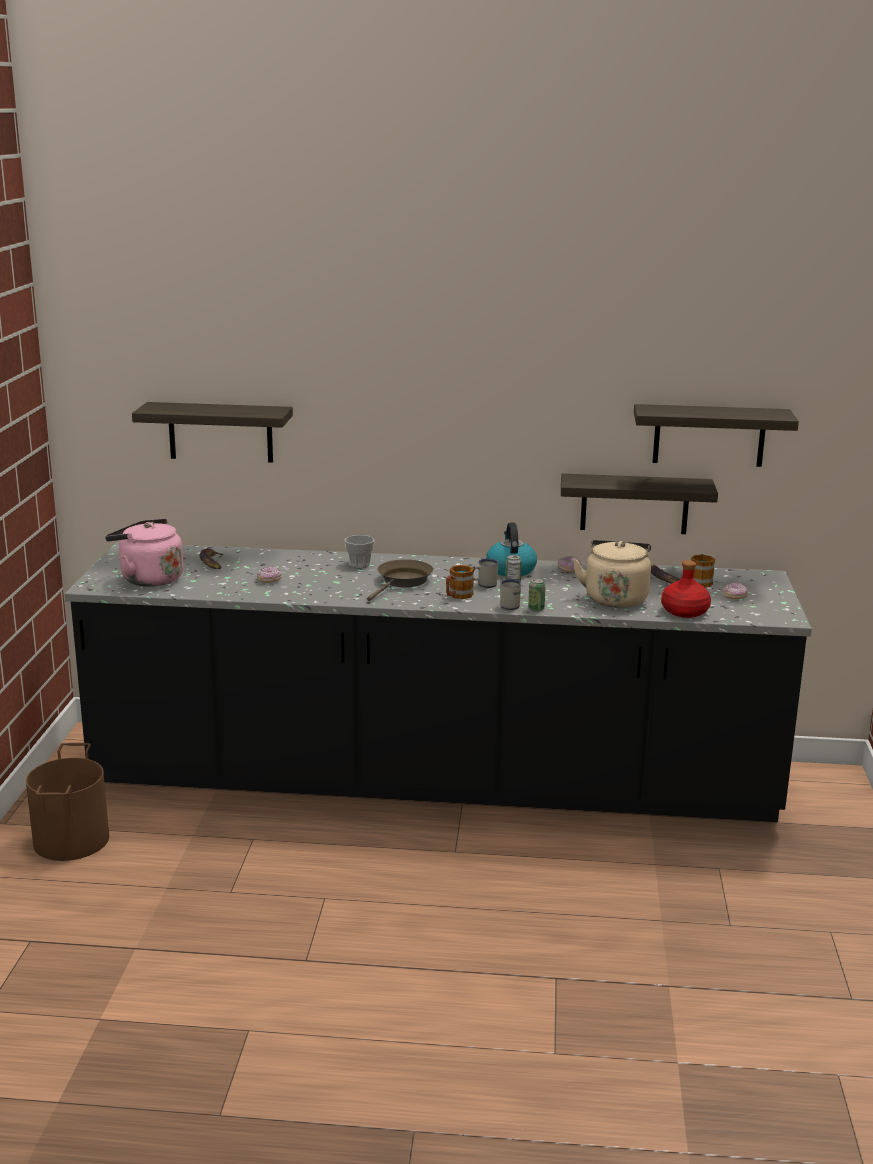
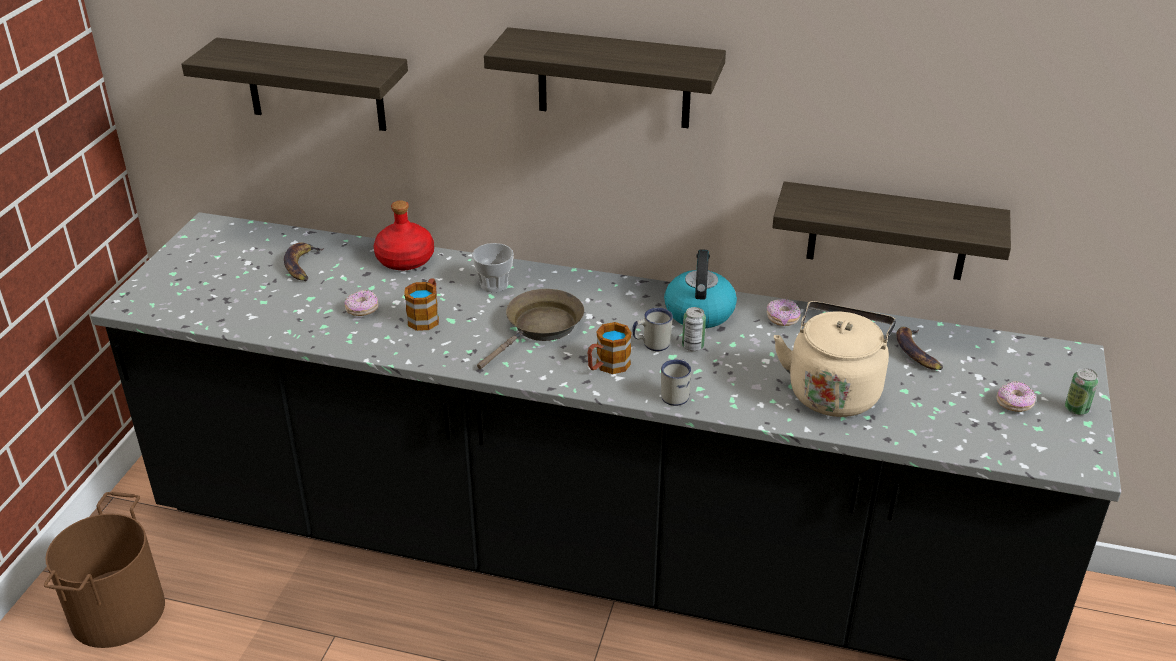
camera: 10 degrees right, 15 degrees up
(148, 579) = (207, 294): pink kettle -> none
(536, 609) = (711, 407): can -> can (1076, 409)
(685, 611) = (931, 433): red bottle -> red bottle (405, 260)
(700, 581) = (969, 361): mug -> mug (426, 317)
(709, 435) = (1012, 148): shelf -> shelf (614, 79)

